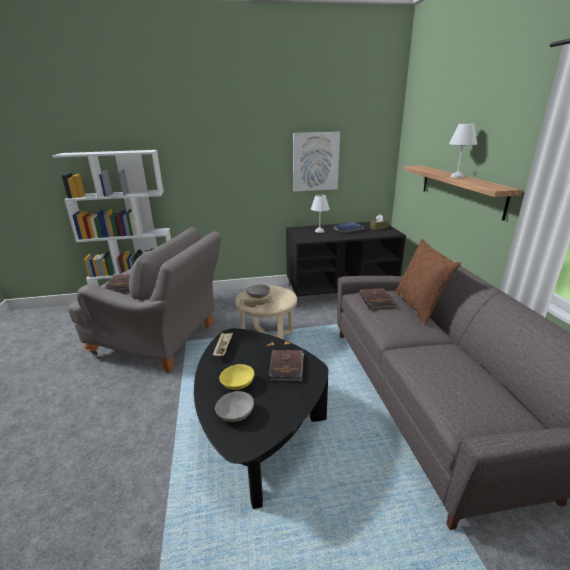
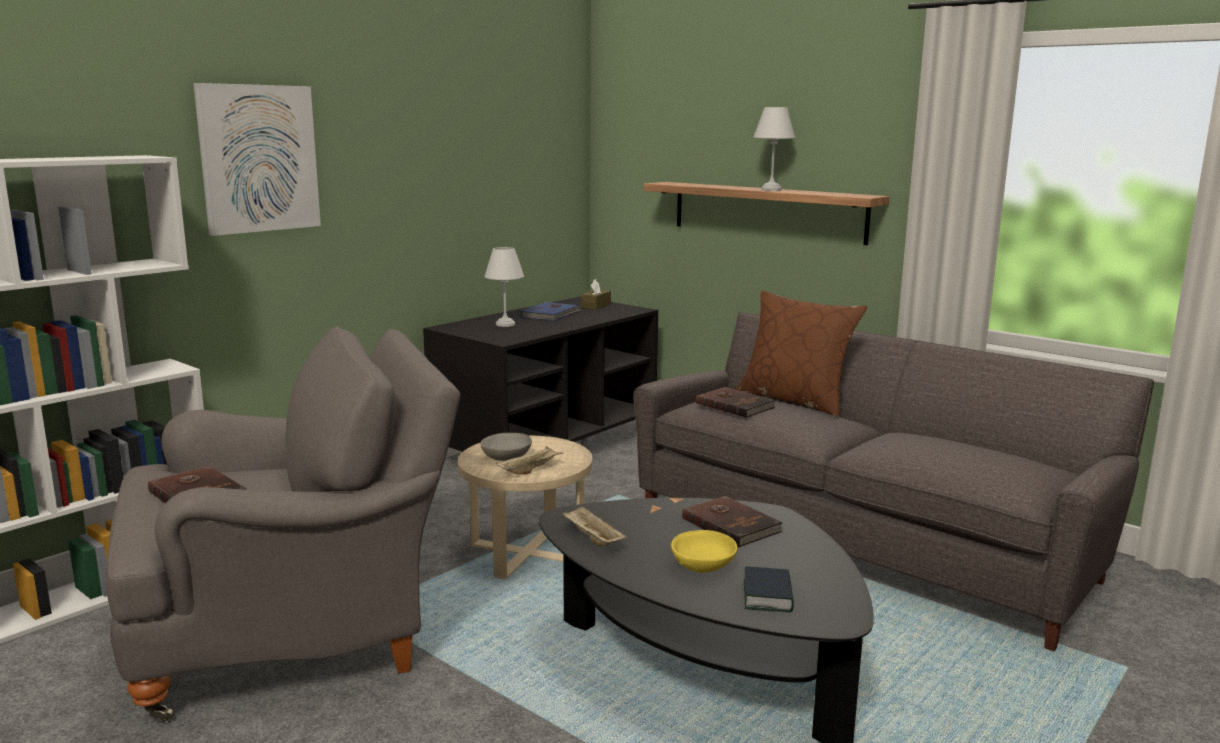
camera: 40 degrees left, 10 degrees down
(236, 415) = (767, 596): grey bowl -> book
(315, 161) = (468, 183): picture -> picture (258, 158)

